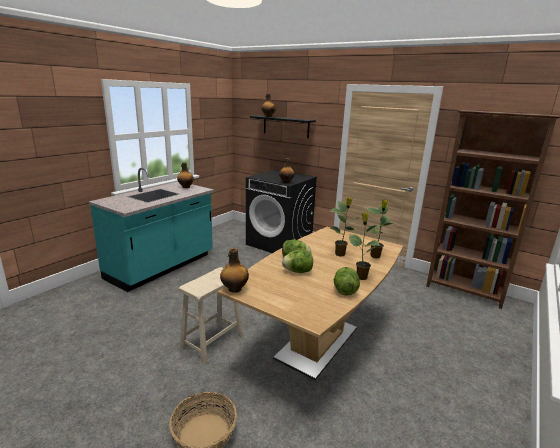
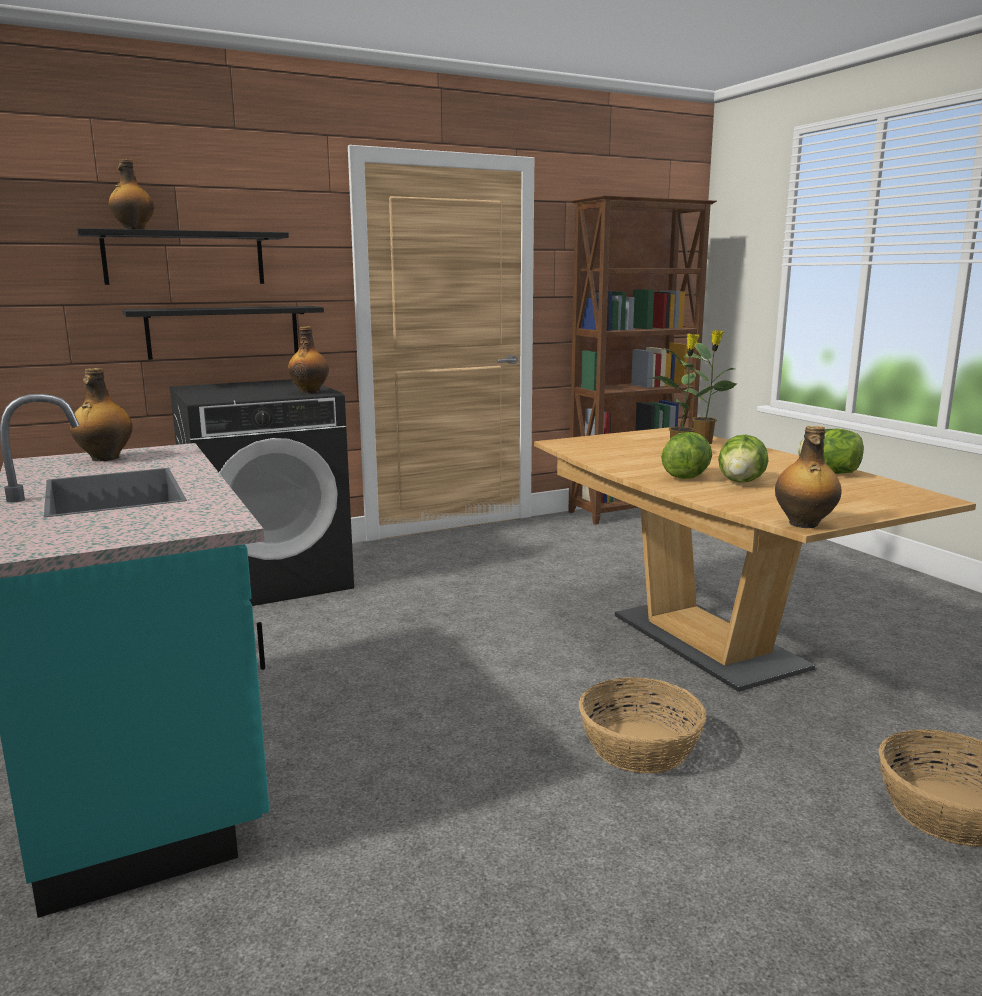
camera: 60 degrees left, 5 degrees down
(212, 342) = (640, 747): beige stool -> basket
(294, 154) = (224, 332): none -> black shelf
(360, 277) = (781, 459): potted plant -> none

